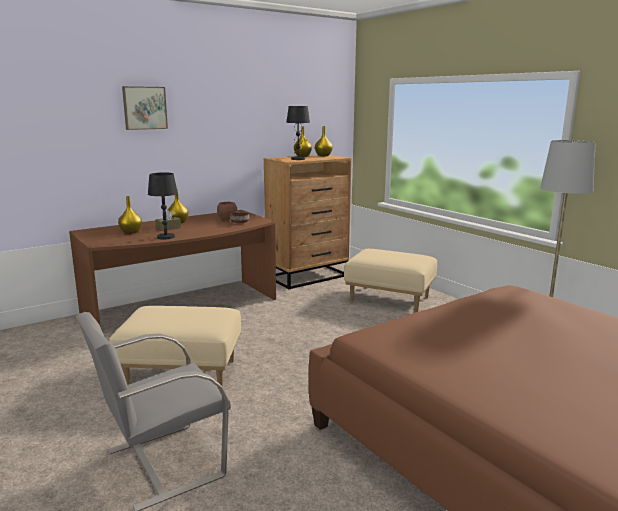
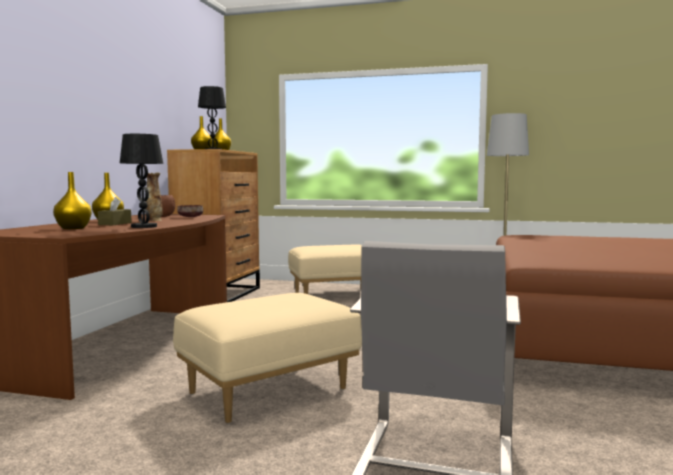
camera: 40 degrees left, 10 degrees down
(144, 108) = (48, 57): picture -> none
(202, 226) = (154, 220): none -> vase

